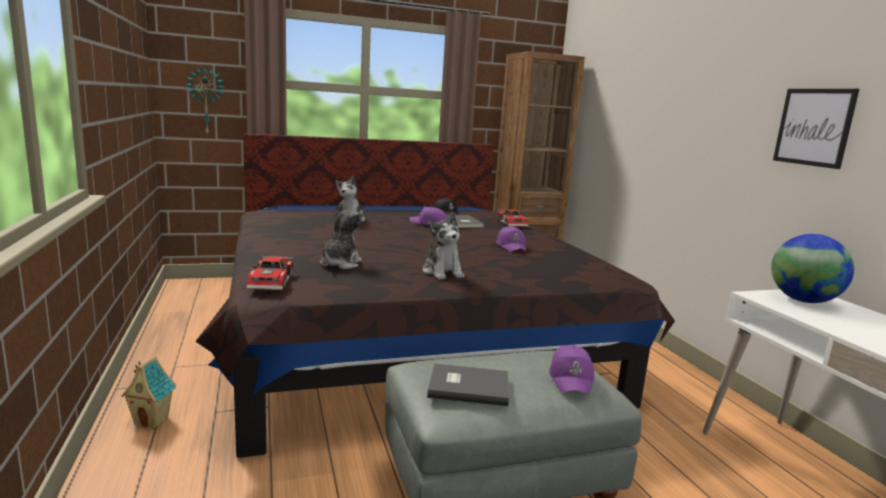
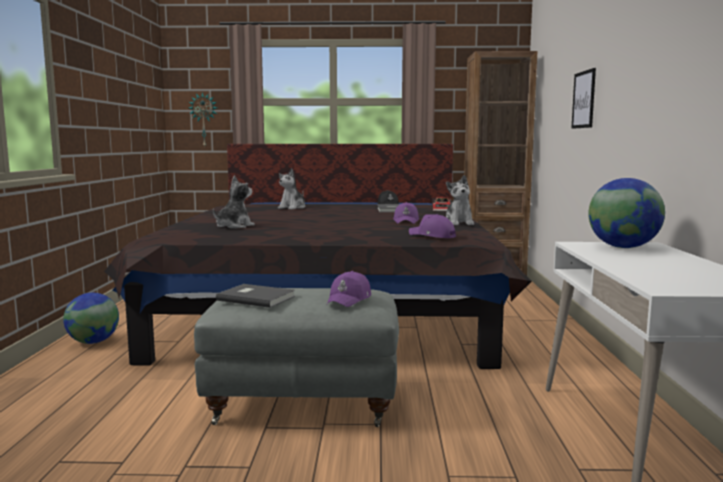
camera: 20 degrees right, 5 degrees down
(152, 421) = (93, 342): toy house -> globe
(273, 281) = (168, 232): toy car -> none
(429, 224) = (358, 210): purple cap -> purple cap (432, 236)
(442, 272) = (308, 231): plush toy -> plush toy (459, 223)
(813, 127) = (660, 79): picture -> picture (584, 99)

